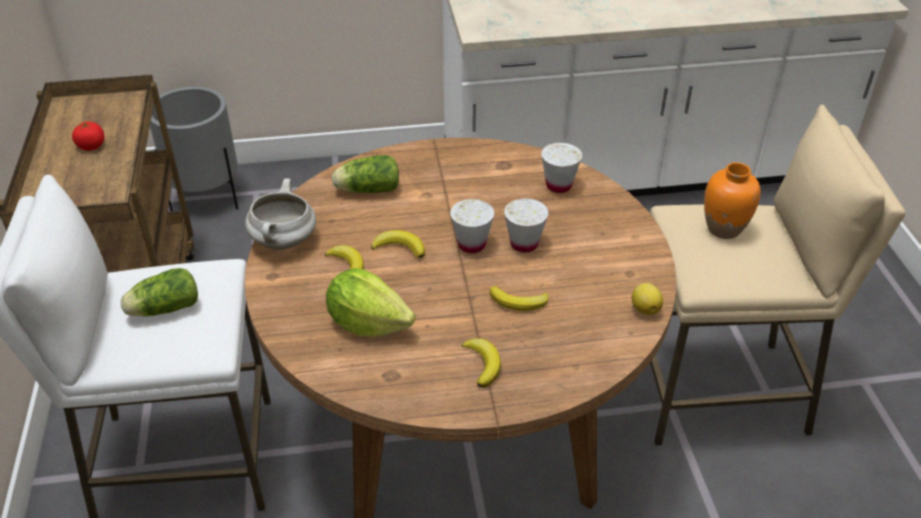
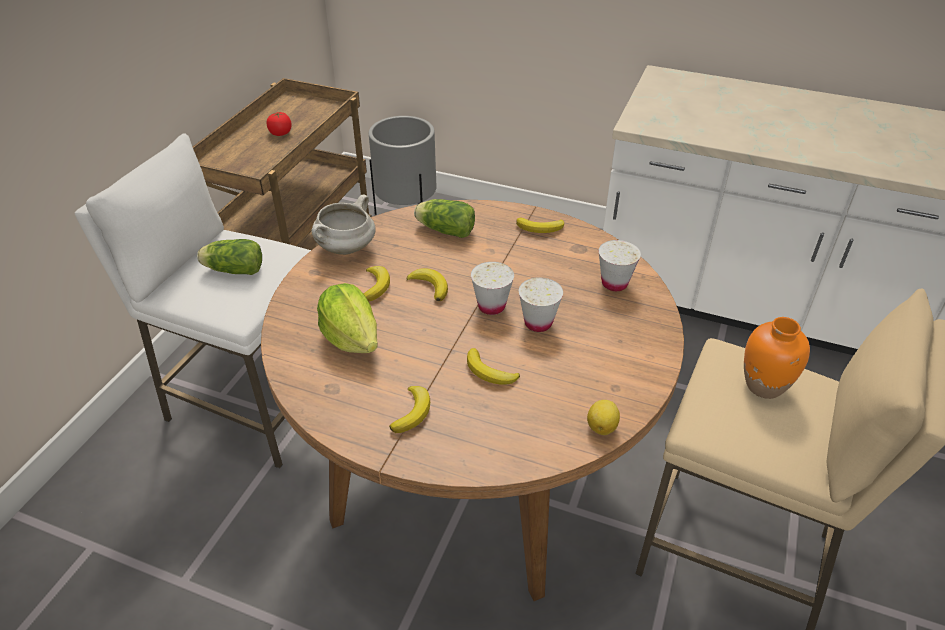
camera: 30 degrees right, 0 degrees up
(455, 157) = (541, 228): none -> banana

